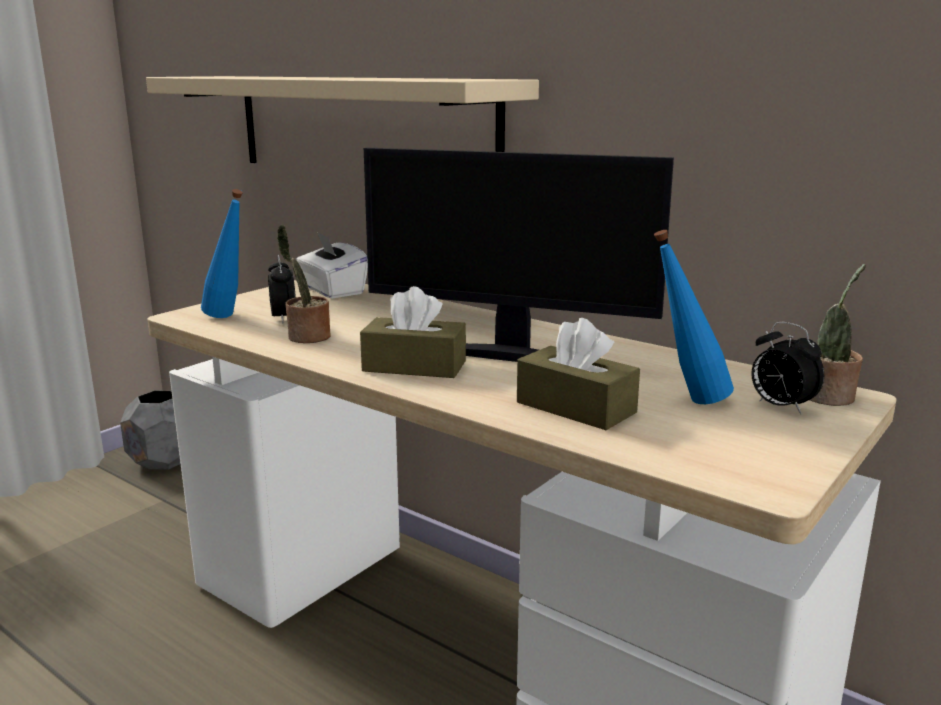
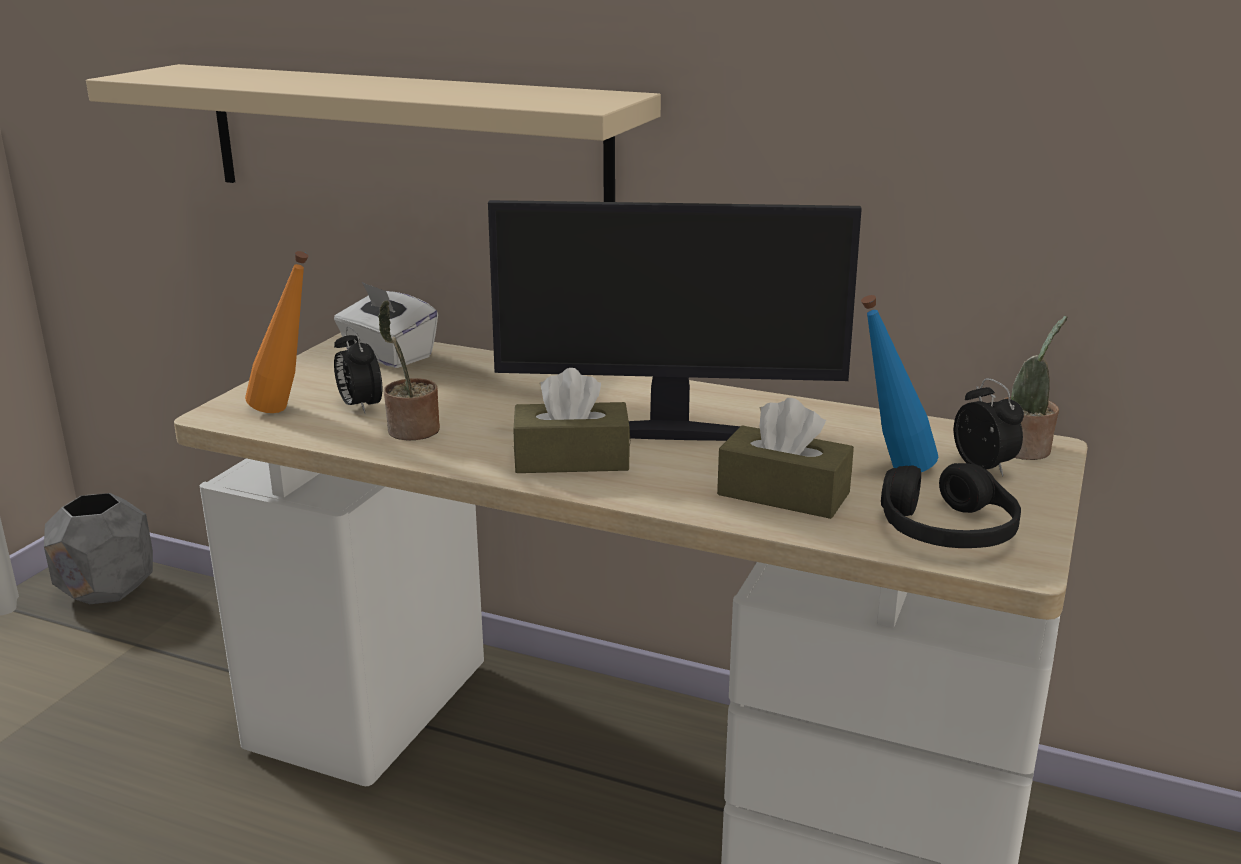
camera: 15 degrees left, 5 degrees up
(229, 318) = (287, 411): blue bottle -> orange bottle
(712, 451) = (947, 530): none -> black headphones
(780, 407) = (984, 468): alarm clock -> alarm clock turned 150 degrees counterclockwise

